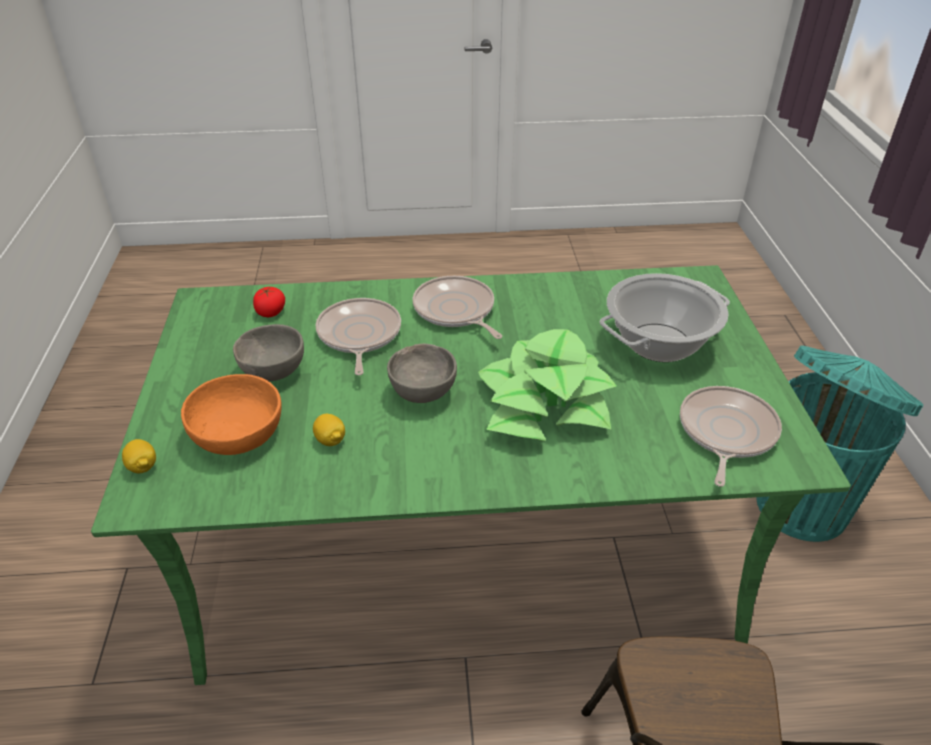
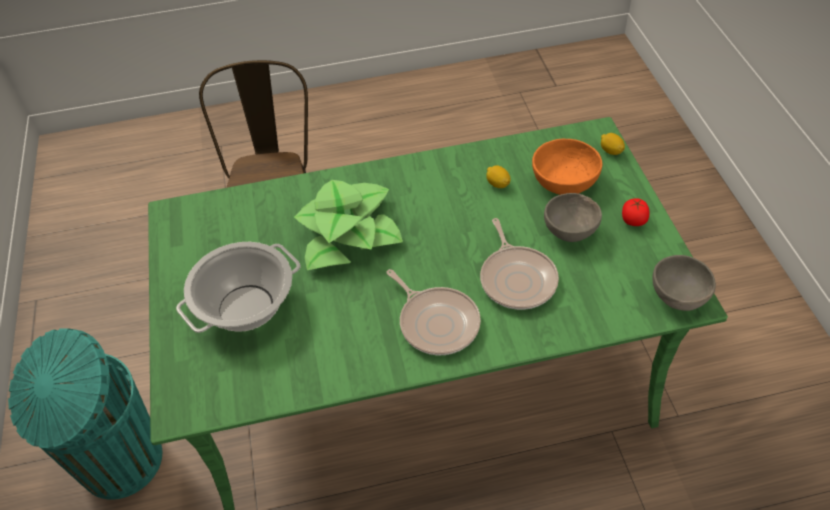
camera: 175 degrees right, 10 degrees up
(271, 312) = (612, 295): tomato -> tomato (633, 220)
(423, 392) = (443, 230): grey bowl -> grey bowl (677, 298)
(725, 433) = (218, 227): frying pan -> none

